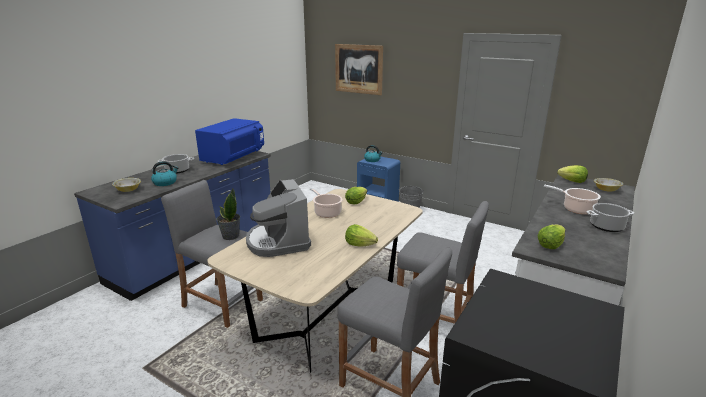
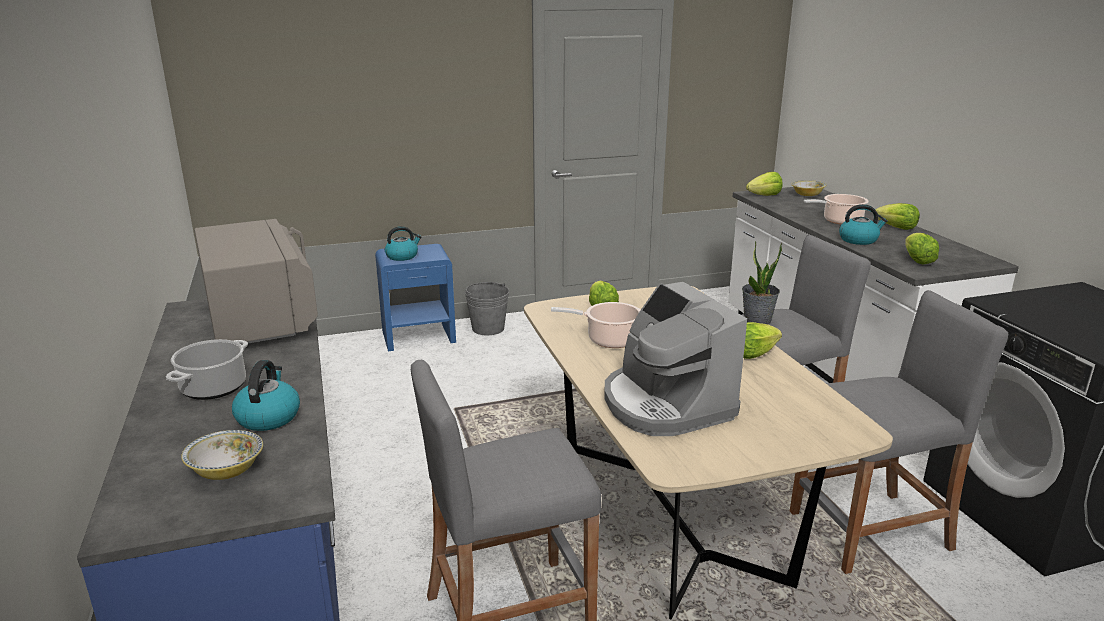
camera: 50 degrees left, 0 degrees up
(230, 236) = (543, 449): potted plant -> potted plant (757, 320)
(234, 157) = (261, 319): blue microwave -> grey microwave
(278, 241) = (665, 404): coffee machine -> coffee machine turned 45 degrees clockwise
(358, 69) = (322, 80): picture -> none
(550, 221) = (859, 240): none -> kettle
(606, 226) = (896, 228): cooking pot -> lettuce

